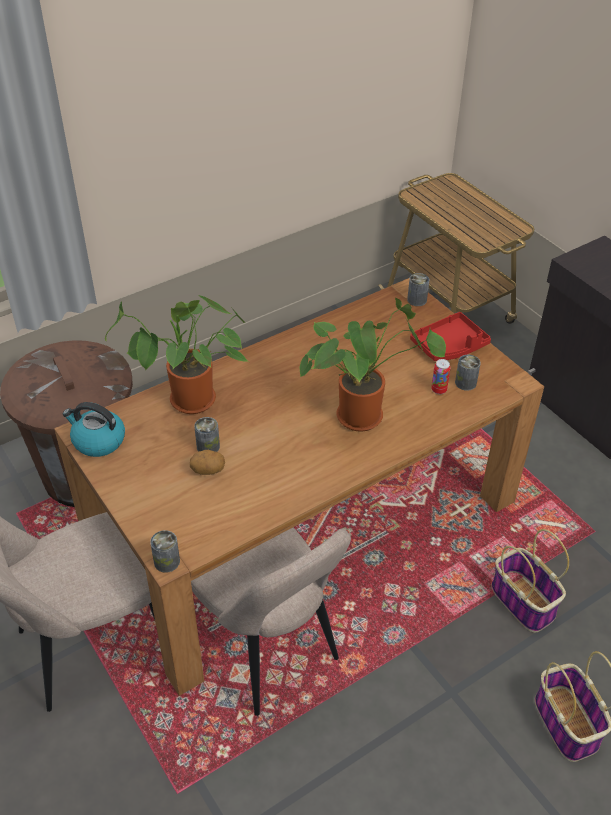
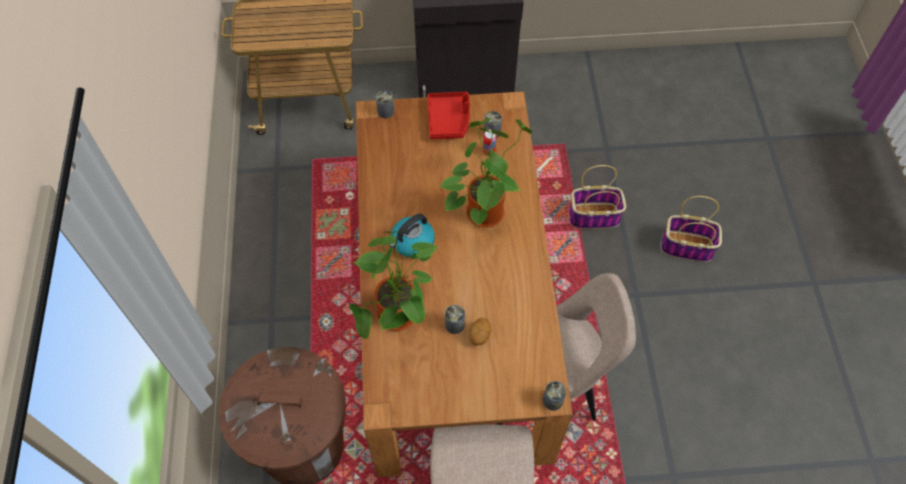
camera: 60 degrees left, 15 degrees up
(98, 441) = (400, 401): kettle -> kettle (412, 242)

